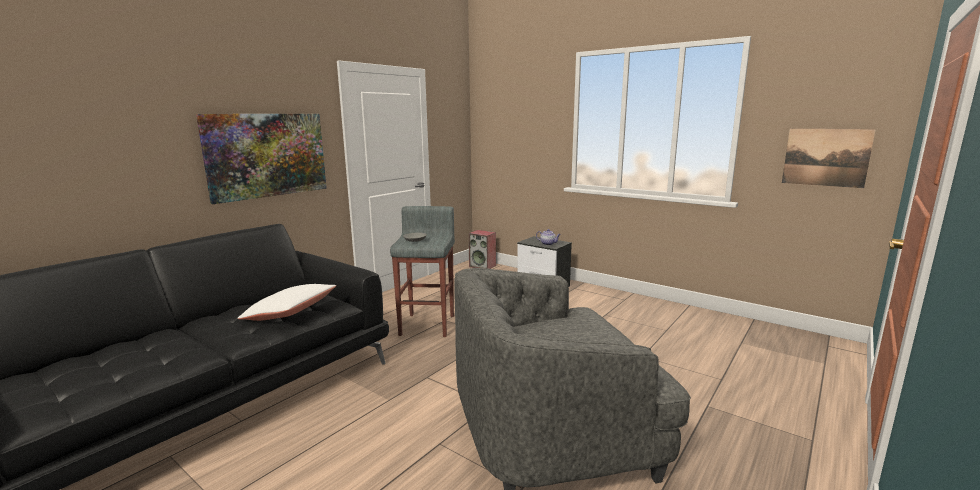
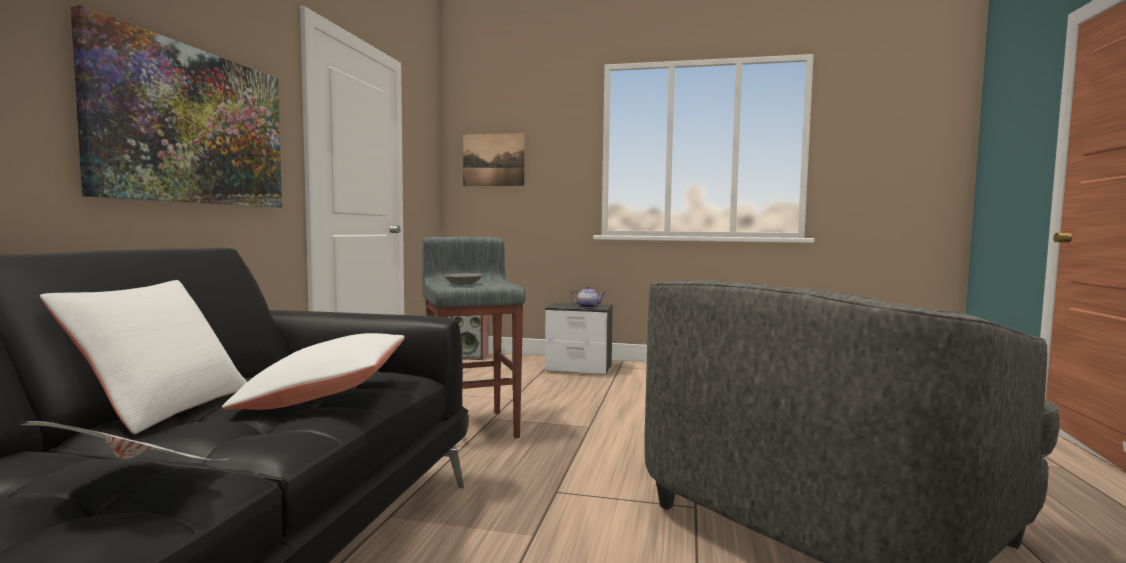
camera: 25 degrees left, 10 degrees down
(178, 355) = (138, 486): none -> newspaper
(227, 311) = (161, 406): none -> white pillow
(826, 157) = (900, 182): picture -> picture (493, 160)

